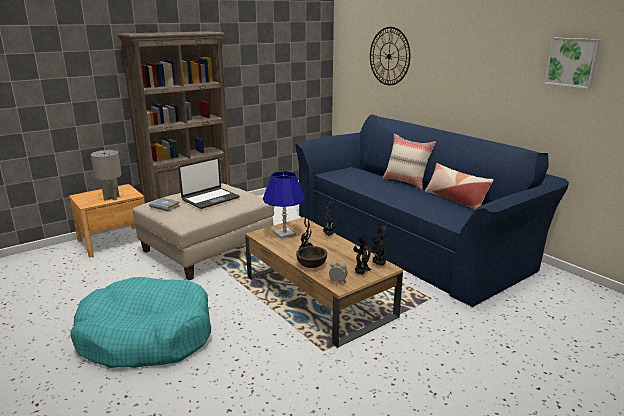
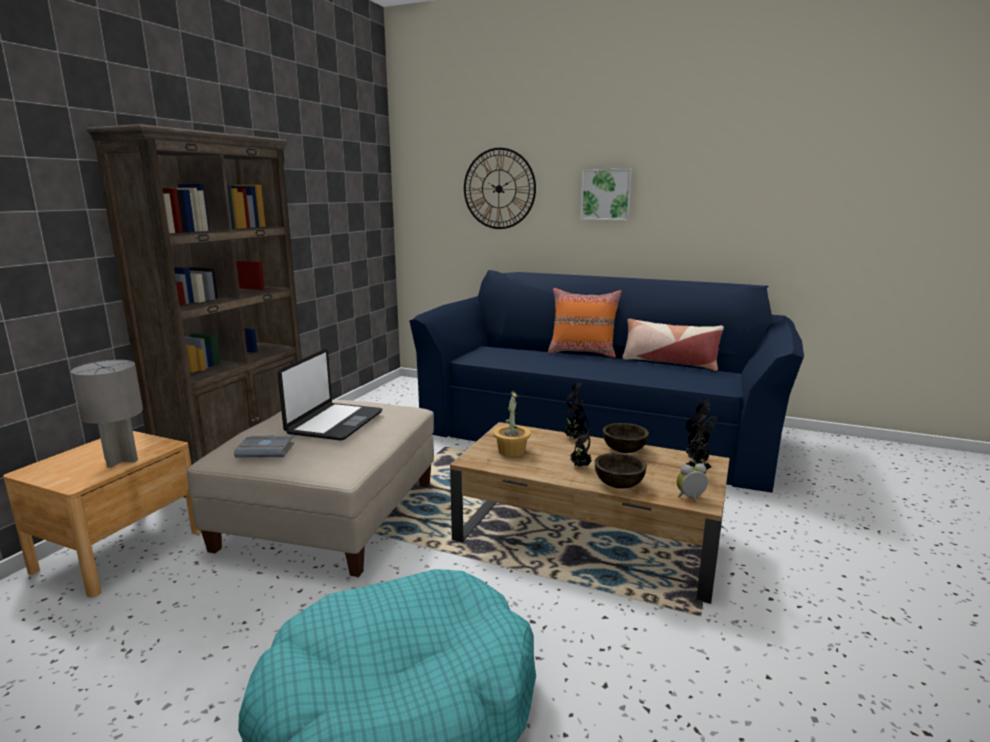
camera: 30 degrees left, 5 degrees down
(284, 234) = (511, 451): blue table lamp -> potted plant
(346, 249) = (624, 450): none -> brown bowl
(406, 182) = (583, 352): beige pillow -> orange pillow
(572, 62) = (780, 175): picture -> picture (606, 194)

